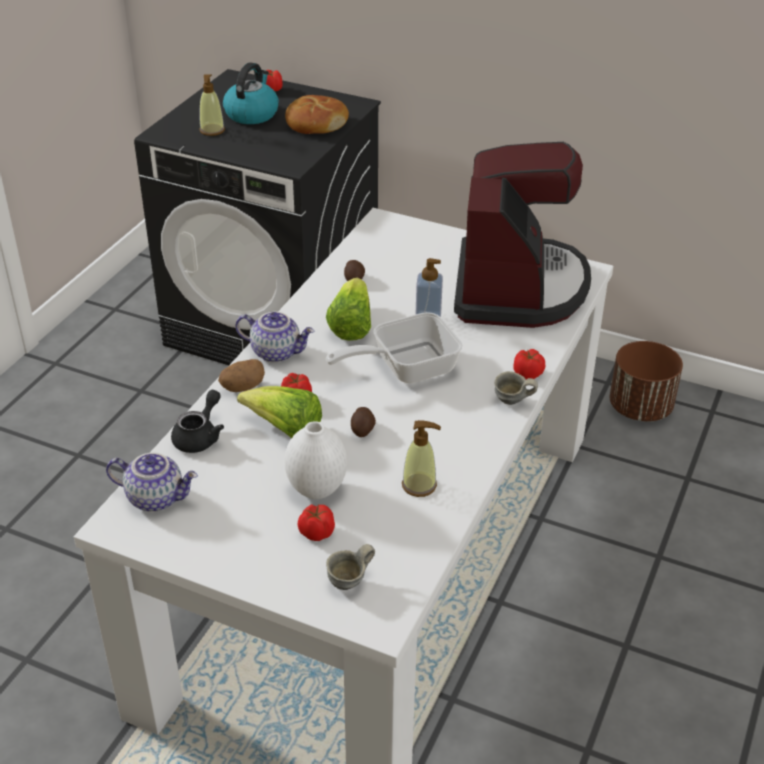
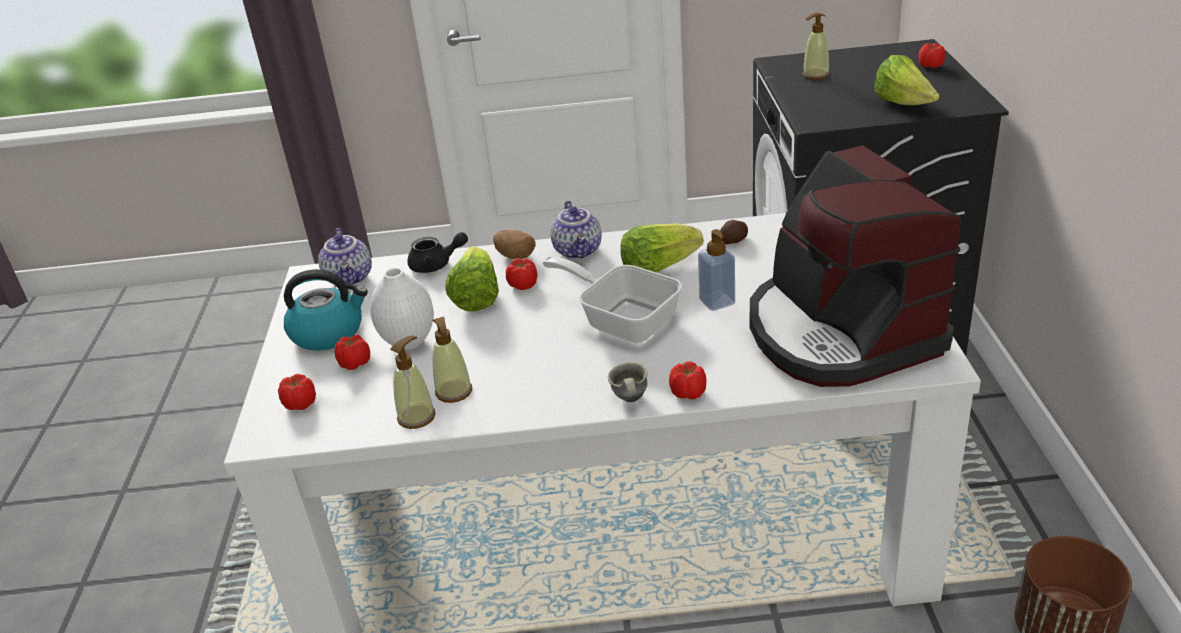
camera: 65 degrees right, 5 degrees down
(251, 114) = (872, 76): kettle -> kettle (329, 332)
(316, 124) = (904, 104): bread -> lettuce
(350, 584) = (301, 404): grey mug -> tomato
(363, 429) = (510, 332): potato -> none
(435, 516) = (417, 417): none -> soap dispenser
(517, 288) = (840, 332): coffee machine -> coffee machine turned 90 degrees clockwise

